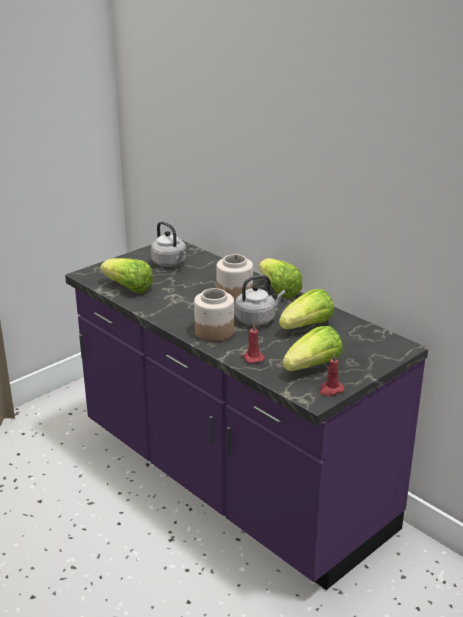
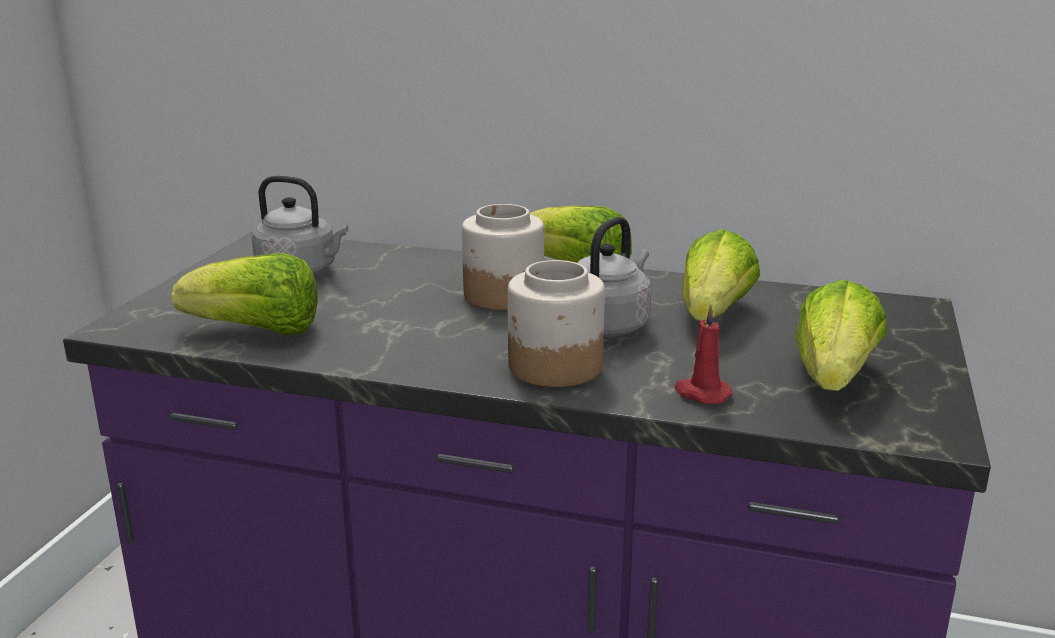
camera: 30 degrees left, 5 degrees down
(331, 390) = (933, 410): red candle -> none

